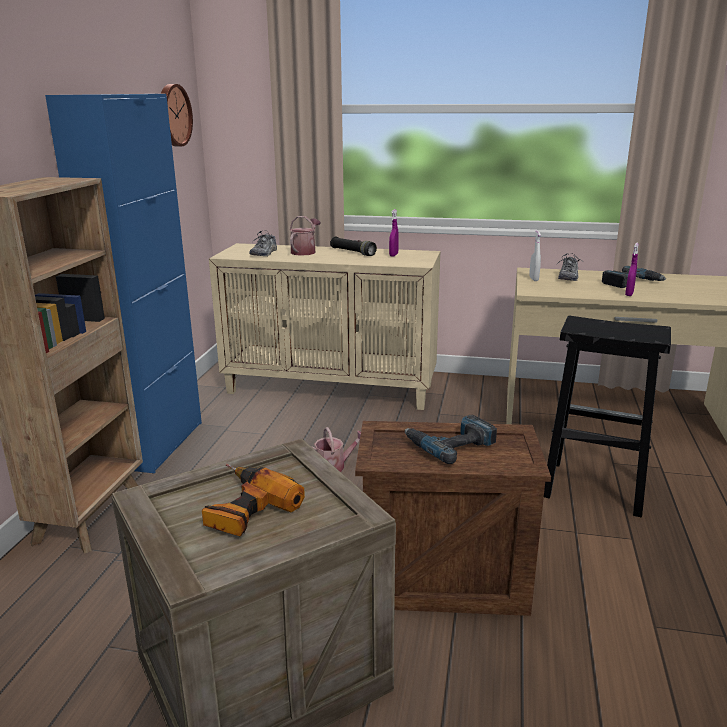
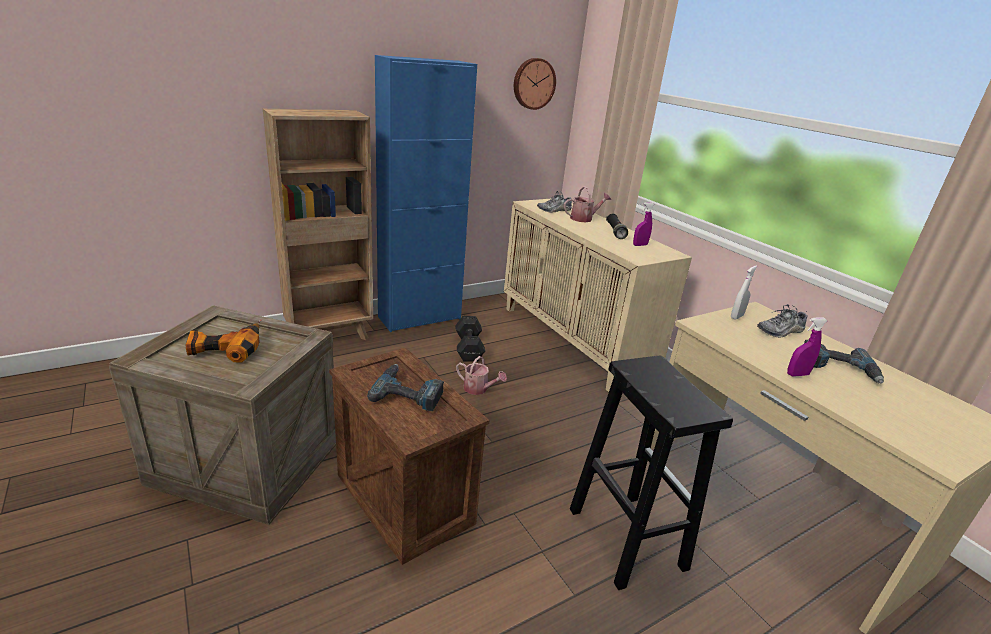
camera: 45 degrees right, 5 degrees up
(259, 441) = (469, 347): none -> black dumbbell

